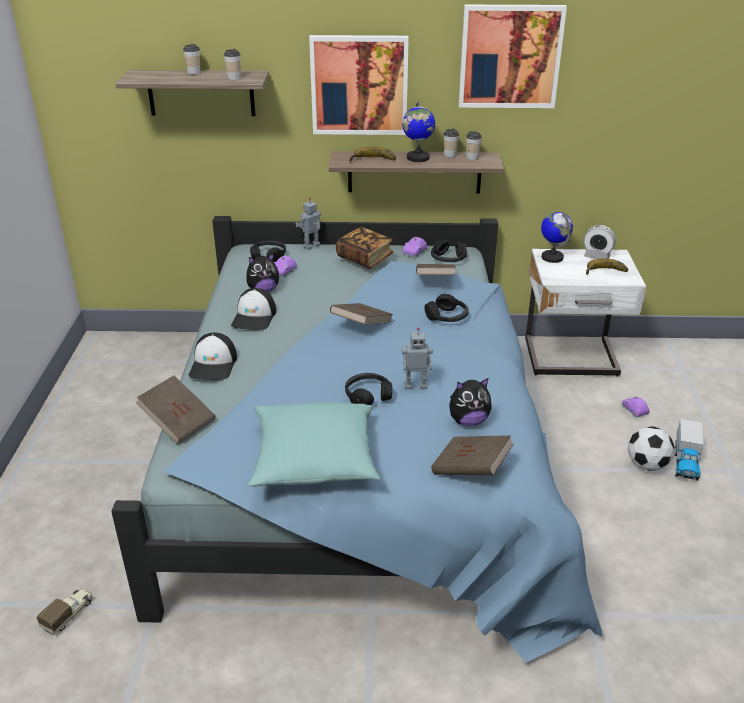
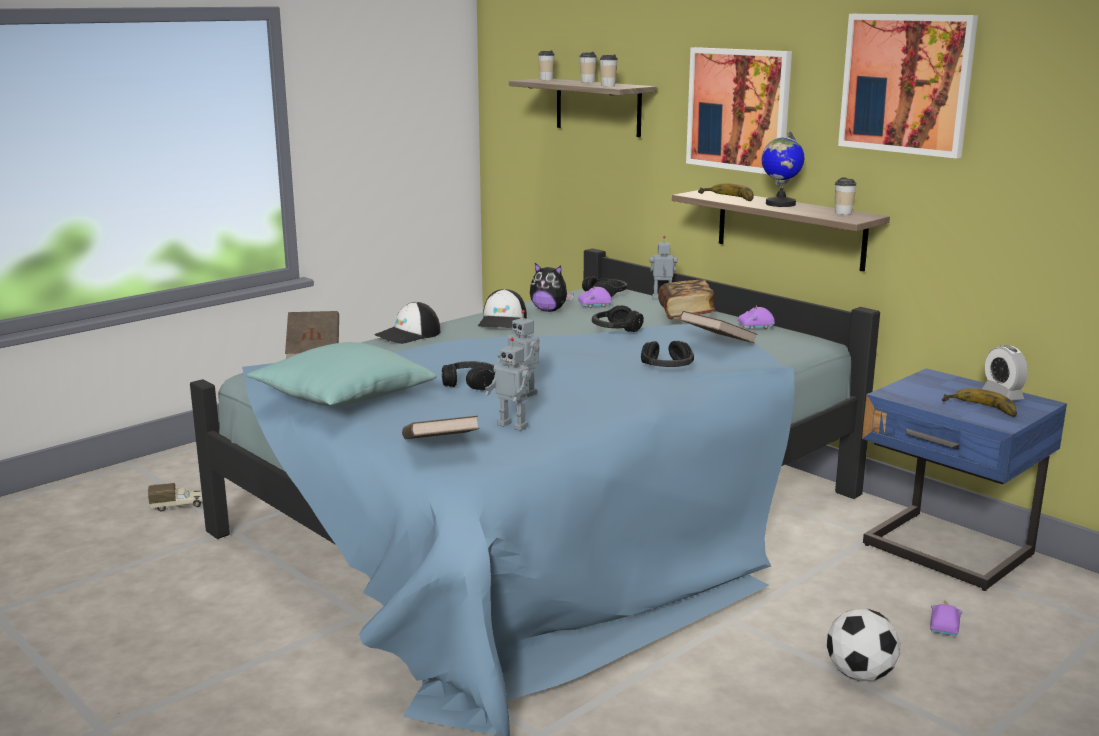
camera: 45 degrees right, 15 degrees down
(254, 317) = (503, 321): cap -> cap turned 45 degrees counterclockwise
(361, 325) = (571, 347): brown book -> none
(448, 259) = (780, 340): black headphones -> black headphones (615, 329)
(450, 155) = (822, 208): cup -> cup (546, 79)
(468, 421) = (513, 425): plush toy -> toy robot
(552, 257) = (934, 380): globe -> none
(572, 359) = (946, 552): white nightstand -> blue nightstand
(685, 462) = (923, 699): toy truck -> none

